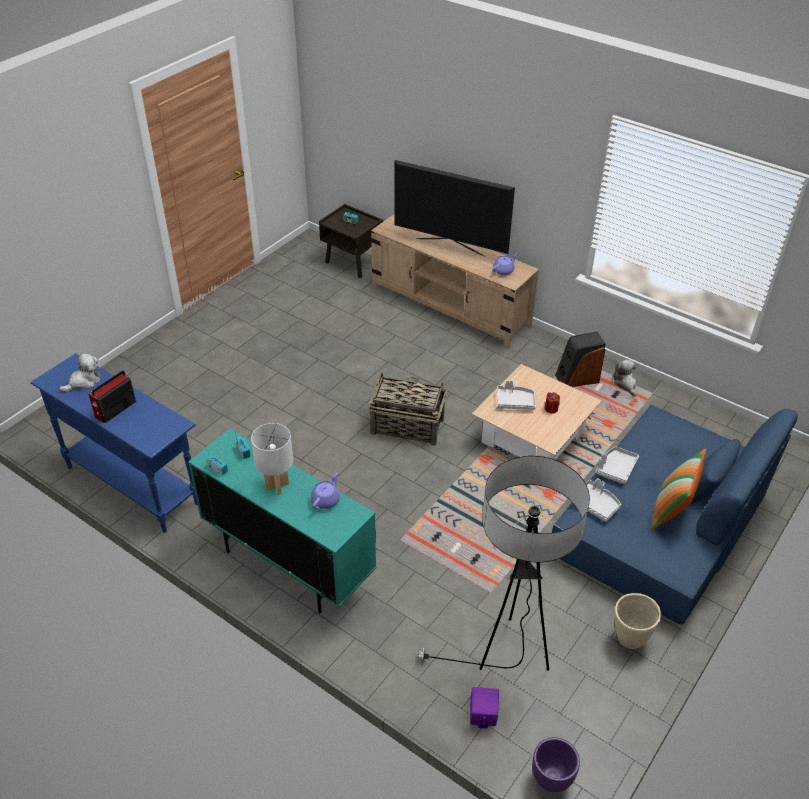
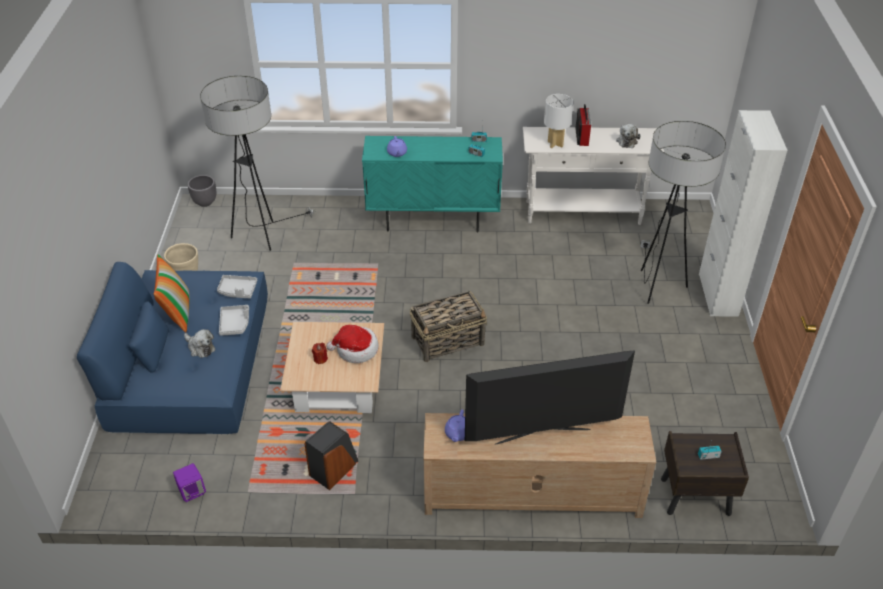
camera: 145 degrees right, 0 degrees up
(132, 484) = (583, 213): blue console table -> white console table
(148, 352) = (718, 294): none -> white cabinet
(184, 380) = (657, 288): none -> floor lamp
(276, 485) = (434, 147): white table lamp -> white table lamp (555, 144)
(482, 717) = (258, 208): purple speaker -> purple speaker (192, 491)
(515, 402) = (356, 350): grey tray -> hat
(551, 778) = (205, 202): purple planter -> grey planter
(625, 384) = (281, 489): plush toy -> plush toy (200, 348)

